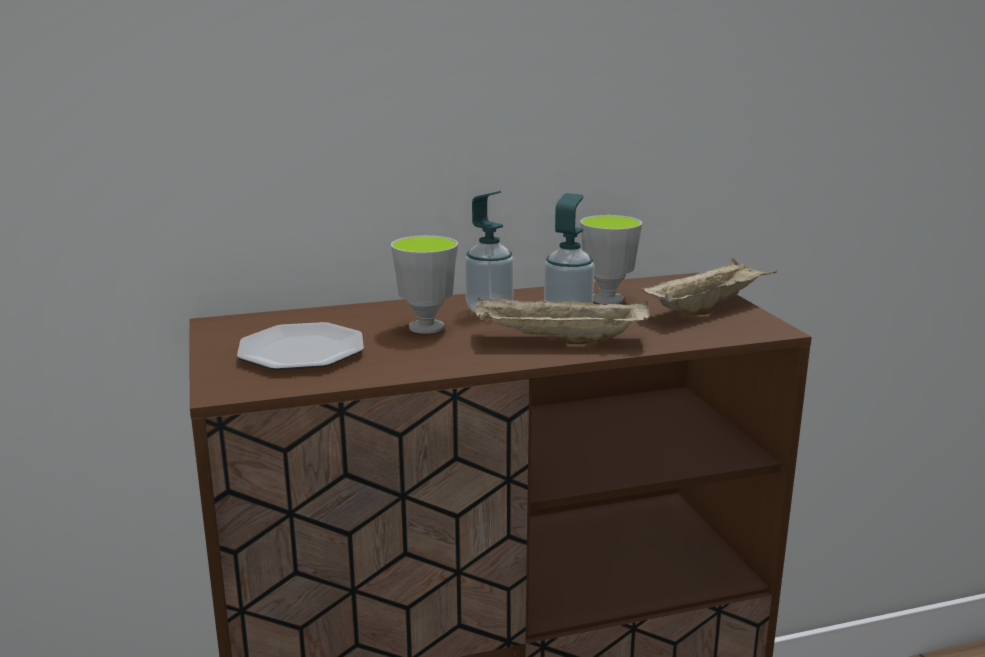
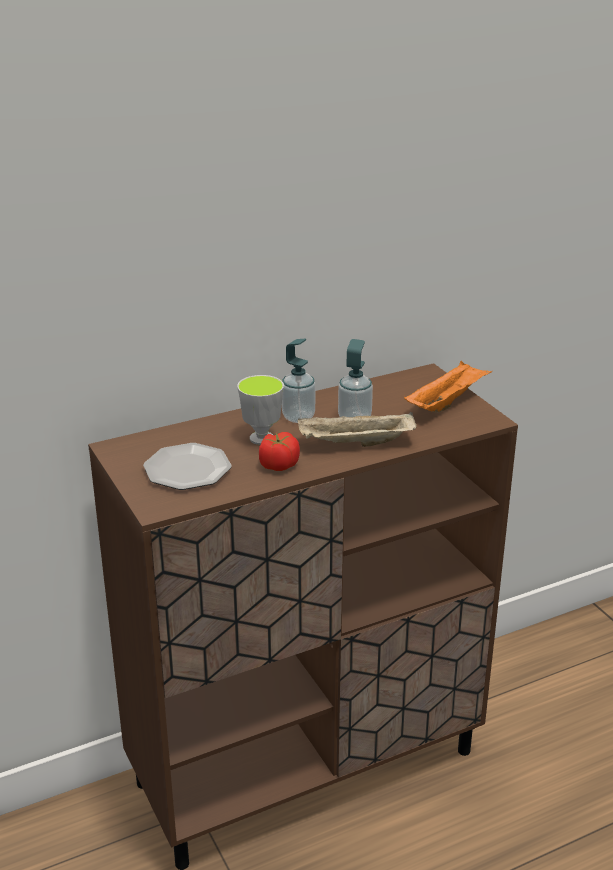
camera: 10 degrees left, 10 degrees up
(434, 356) = (278, 465): none -> tomato
(607, 299) = (377, 398): cup -> none
(707, 308) = (446, 402): beige tray -> orange tray

